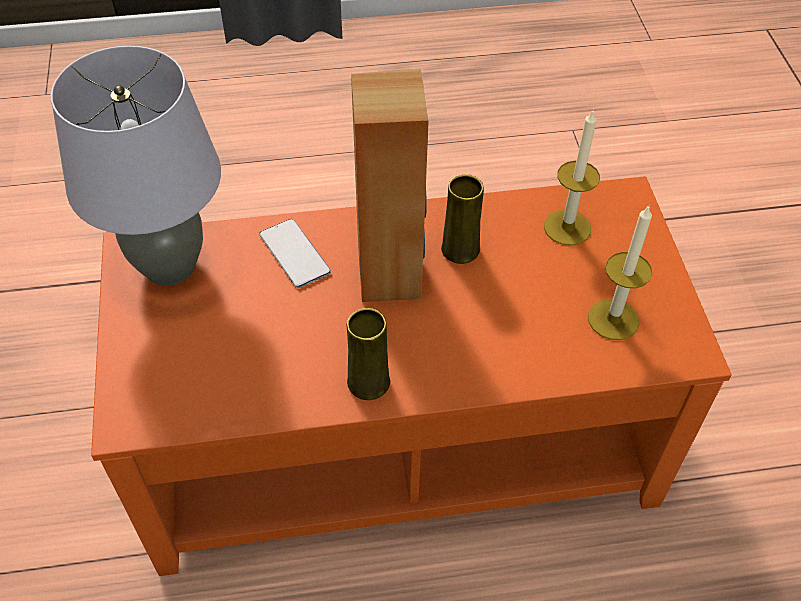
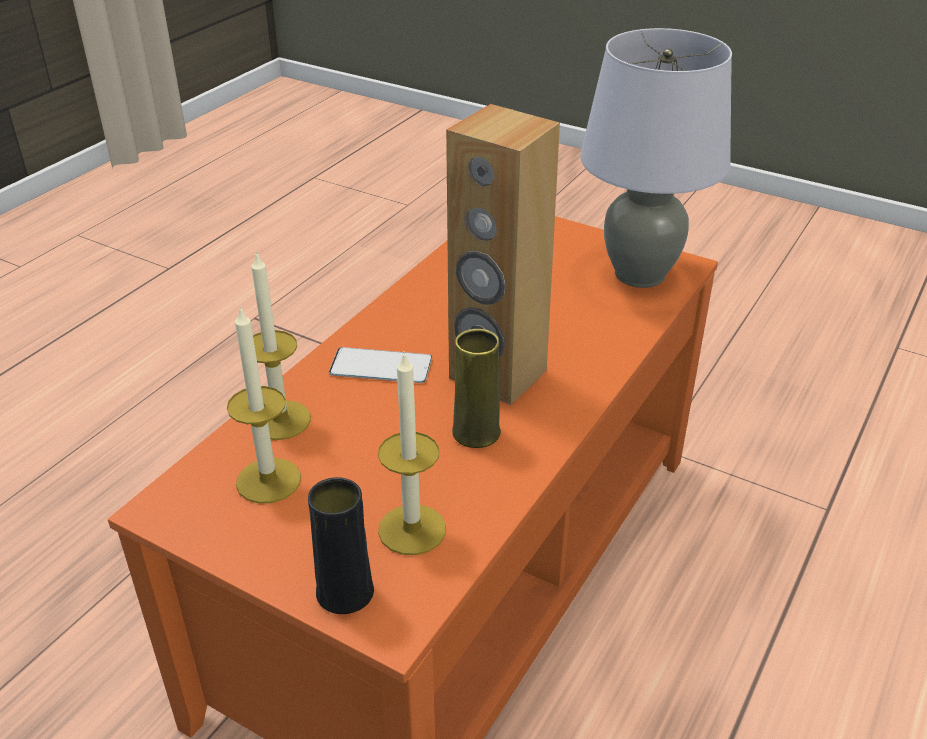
camera: 130 degrees right, 15 degrees down
(294, 253) = (586, 336): phone -> phone (381, 366)
(368, 382) = (403, 313): yellow vase -> none
(562, 359) = (281, 420): none -> candle
(635, 225) = (345, 592): none -> black vase

